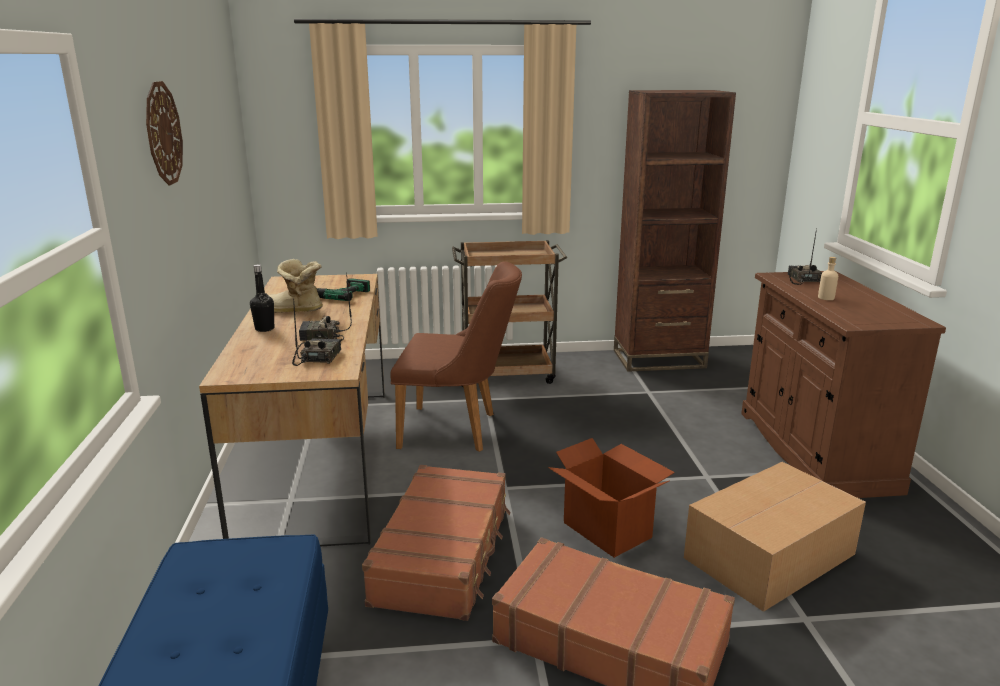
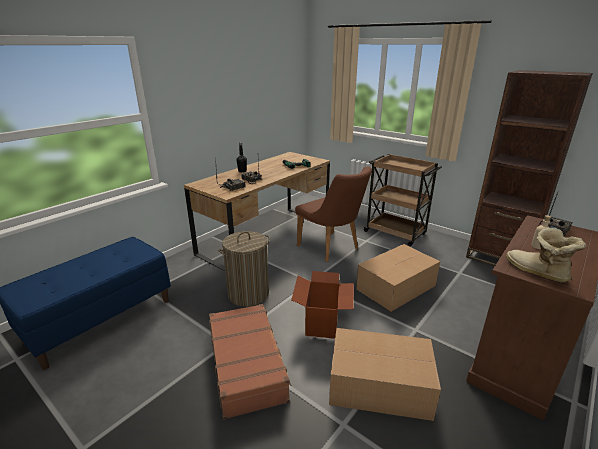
camera: 45 degrees right, 5 degrees up
(163, 133) = (211, 79): wall clock -> none
(292, 311) = (265, 167): boot -> boot (536, 273)
(444, 554) = (248, 294): brown suitcase -> laundry basket
(615, 440) = (397, 287): none -> cardboard box

